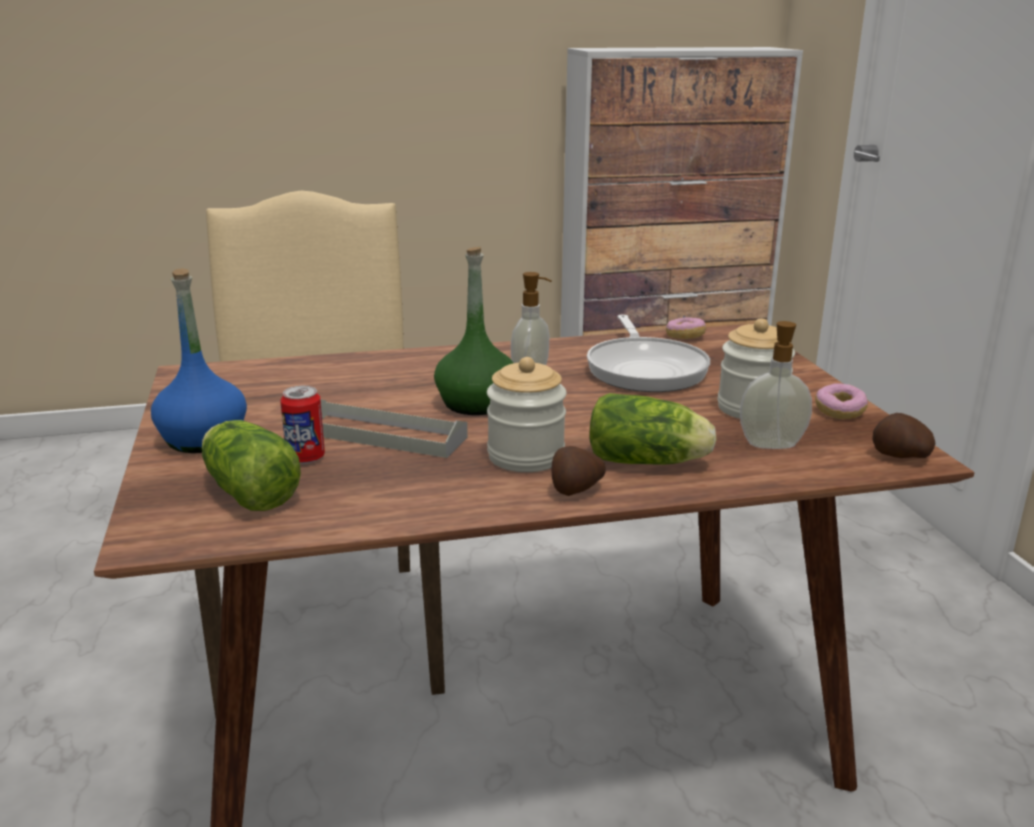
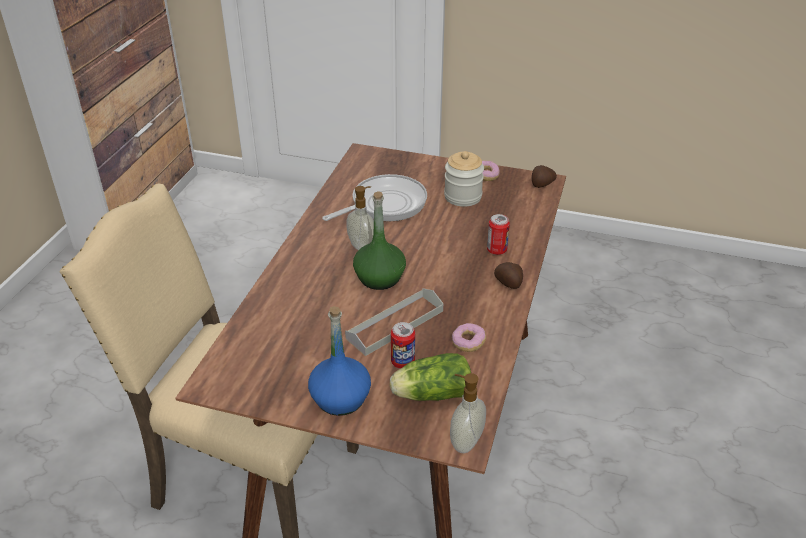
camera: 60 degrees left, 15 degrees up
(526, 456) = (461, 285): jar -> none
(645, 369) = (384, 204): frying pan -> frying pan turned 60 degrees counterclockwise
(650, 462) = (496, 250): lettuce -> can
(685, 337) = (350, 172): donut -> donut (468, 343)
(771, 444) = (504, 210): soap dispenser -> soap dispenser (465, 441)

